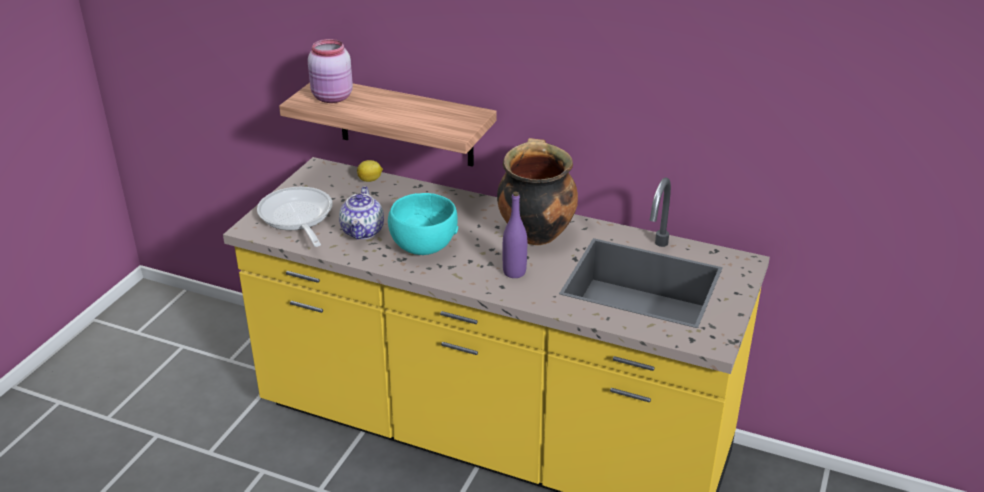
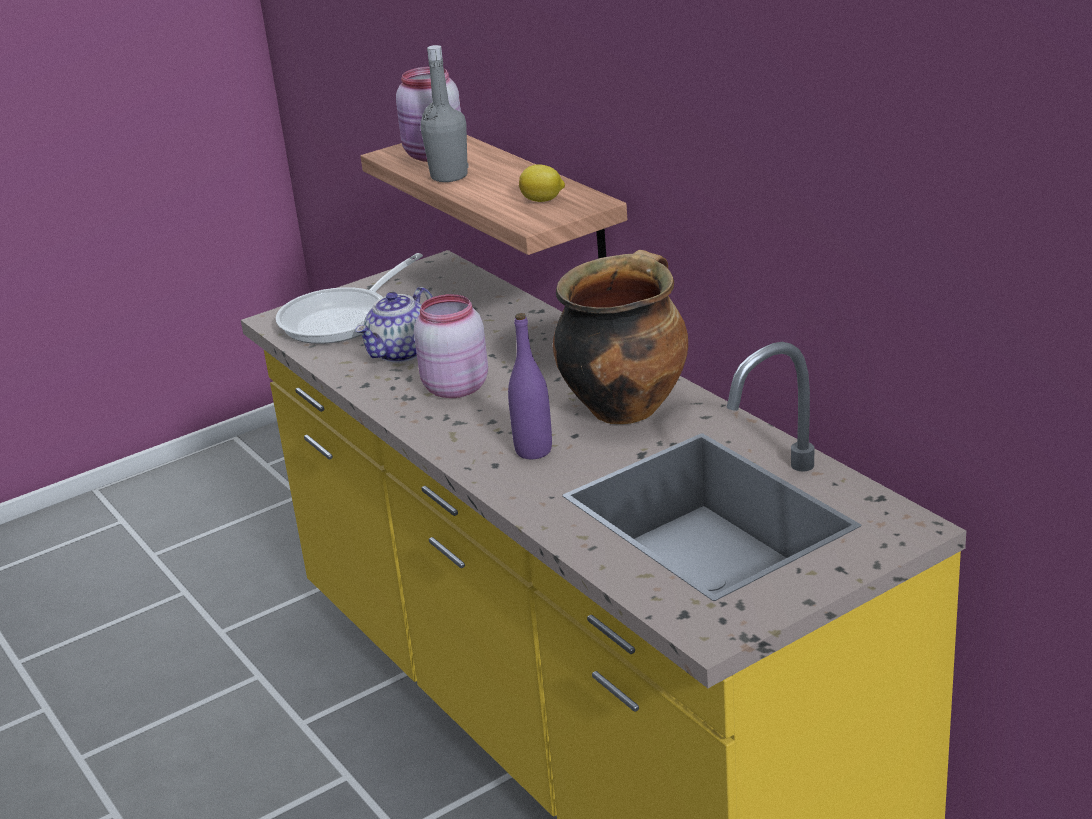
camera: 35 degrees right, 5 degrees down
(297, 218) = (343, 319): frying pan -> frying pan turned 150 degrees counterclockwise
(363, 111) = (449, 176): none -> grey bottle
(370, 180) = (485, 291): lemon -> lemon (543, 200)
(423, 246) = (453, 388): turquoise bowl -> pink jar

